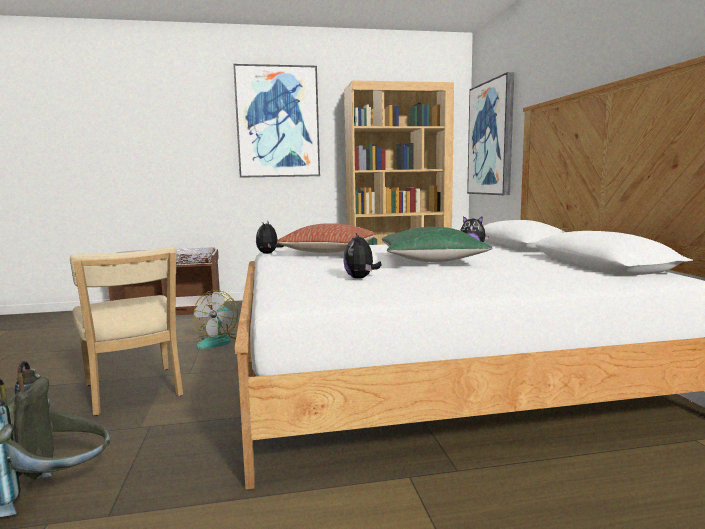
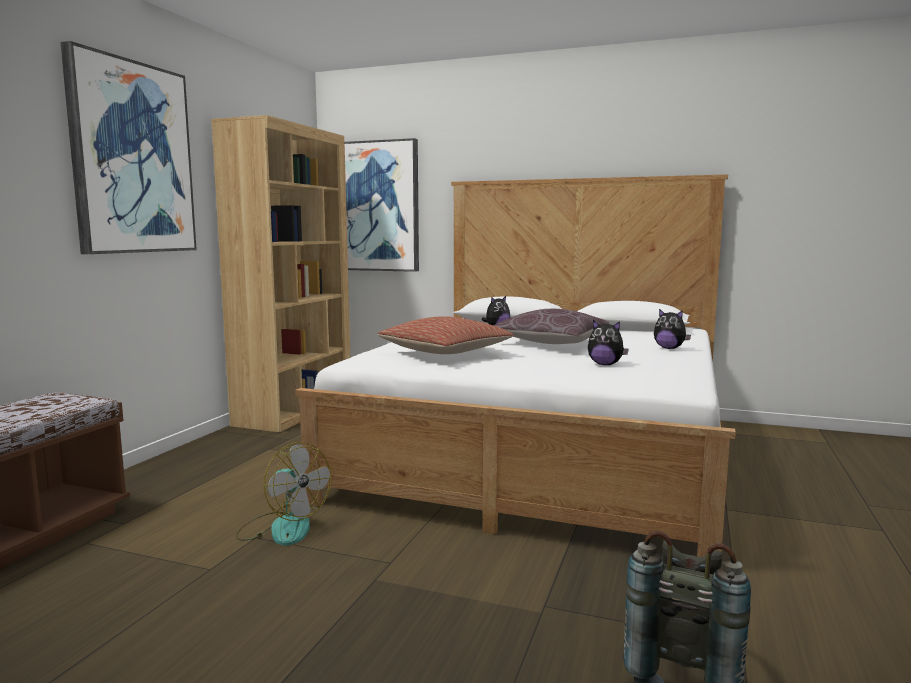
camera: 60 degrees left, 0 degrees up
(134, 392) = (415, 609): beige chair -> none
(269, 253) = (377, 368): plush toy -> plush toy (669, 348)
(431, 260) = (551, 342): green pillow -> brown pillow

